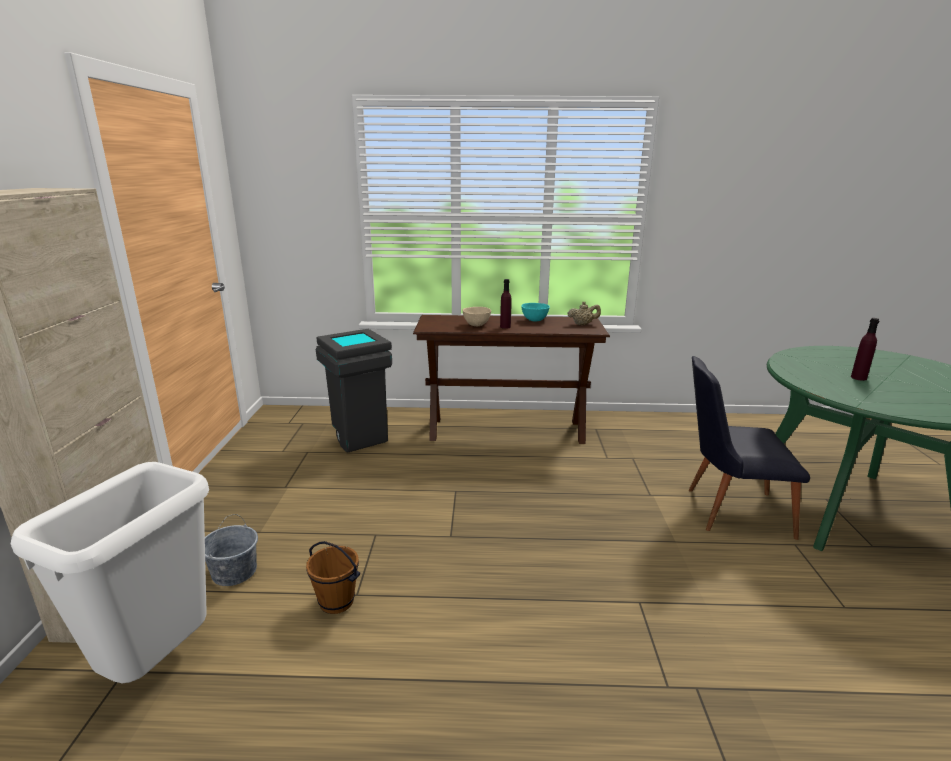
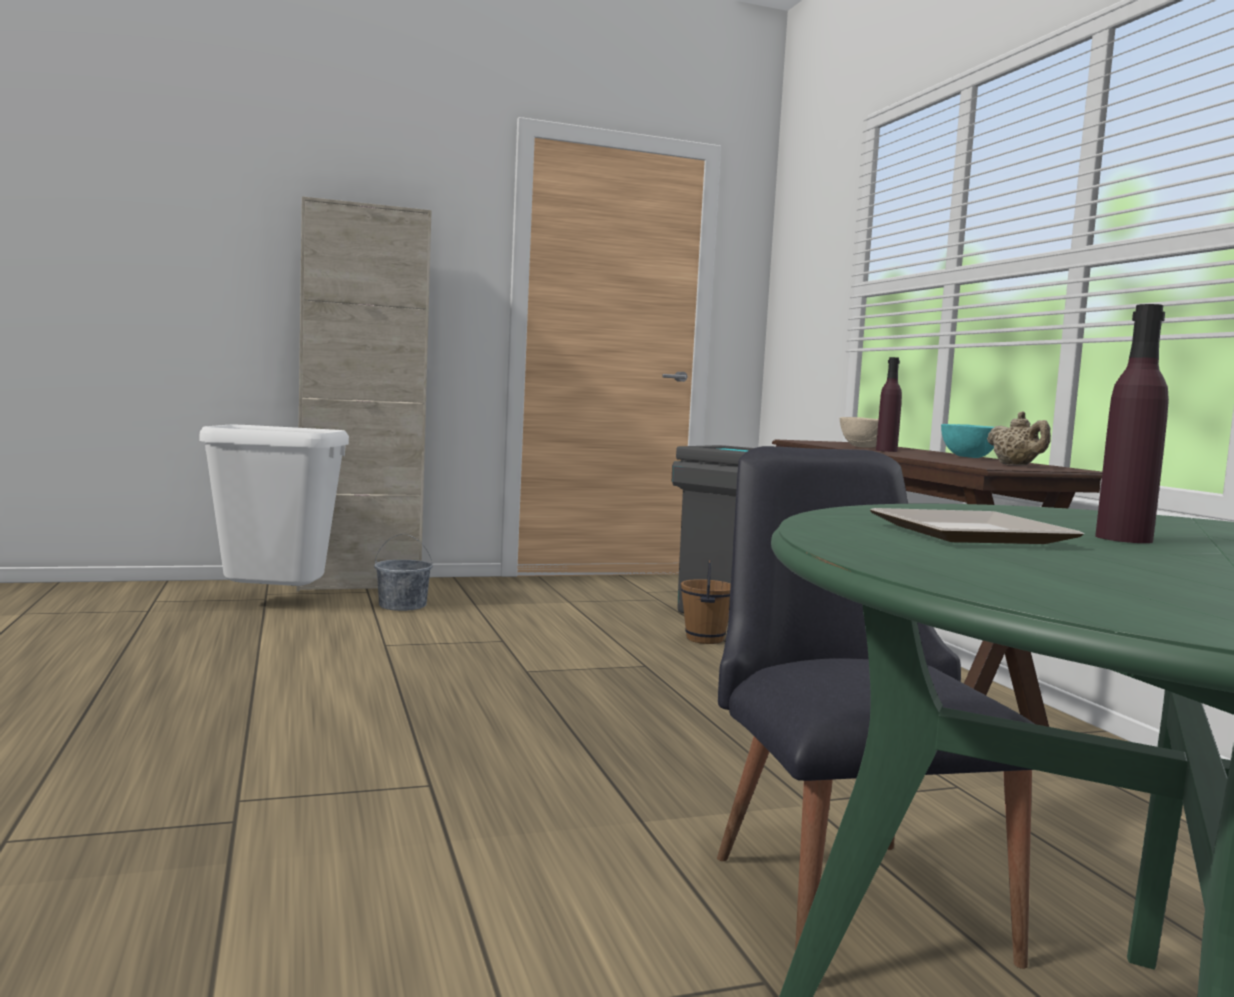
camera: 70 degrees right, 15 degrees down
(336, 602) = (369, 639): brown bucket -> brown bucket (704, 639)
(883, 395) = (967, 535): none -> plate

